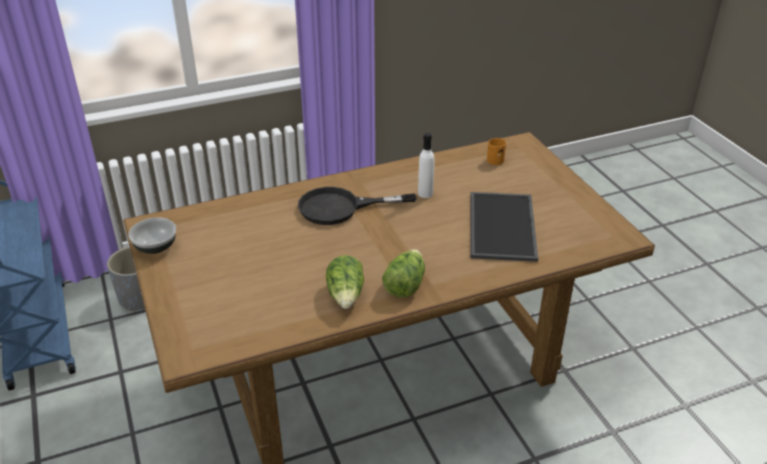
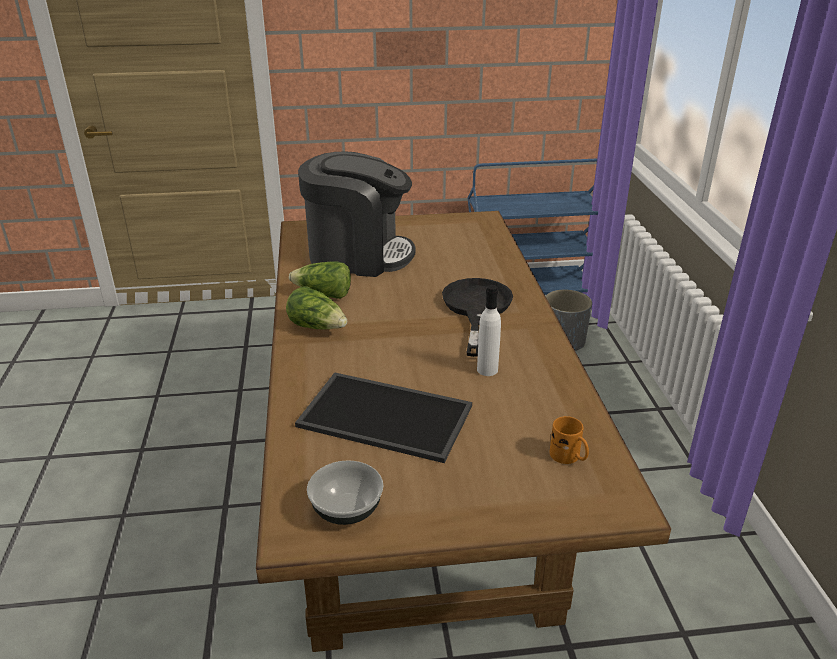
camera: 105 degrees right, 5 degrees down
(156, 246) = (448, 221): bowl -> bowl (346, 510)
(253, 292) = (358, 255): none -> coffee machine

